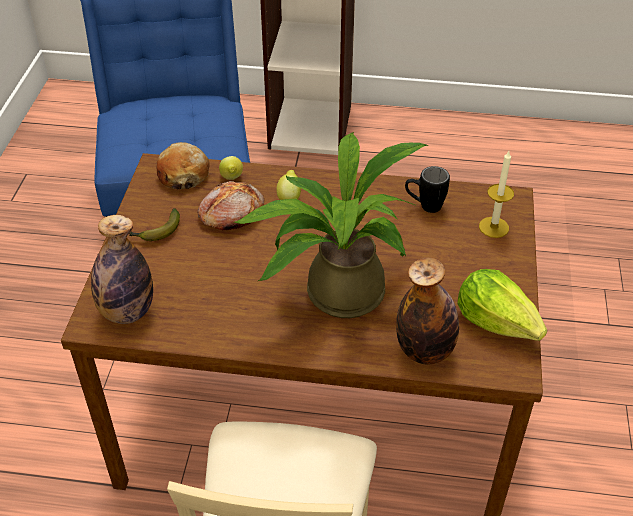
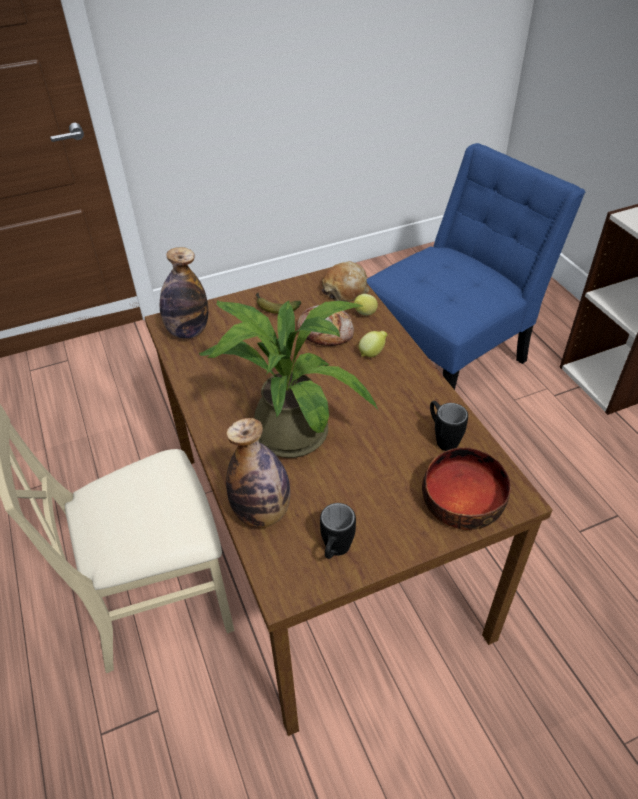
camera: 60 degrees right, 0 degrees up
(493, 227) = (461, 500): candle -> bowl
(497, 322) = (335, 552): lettuce -> black mug

